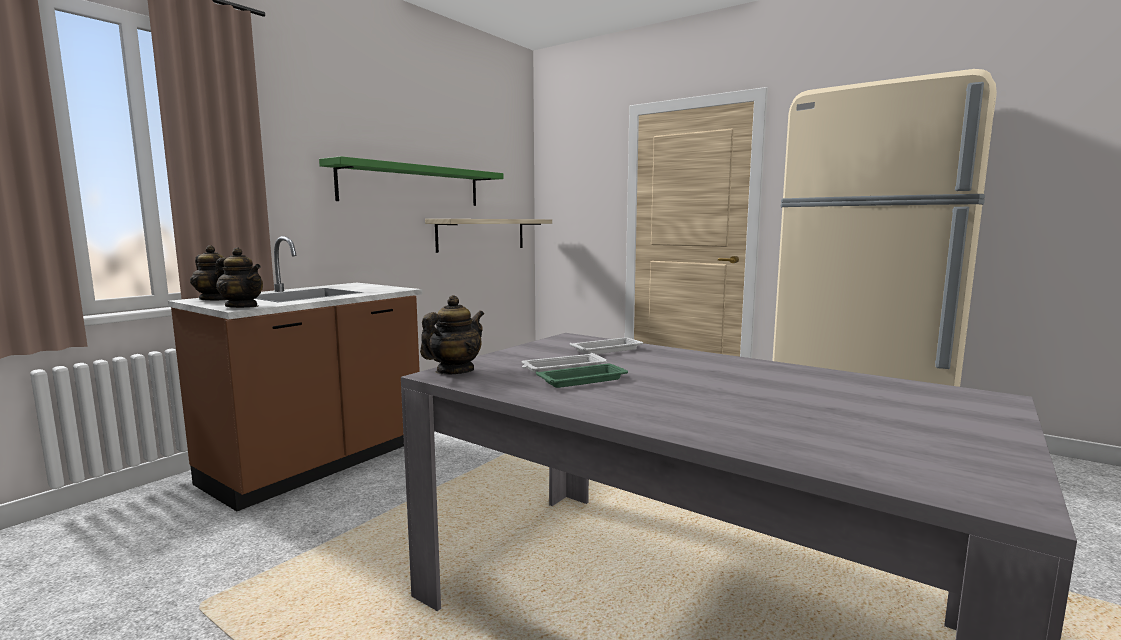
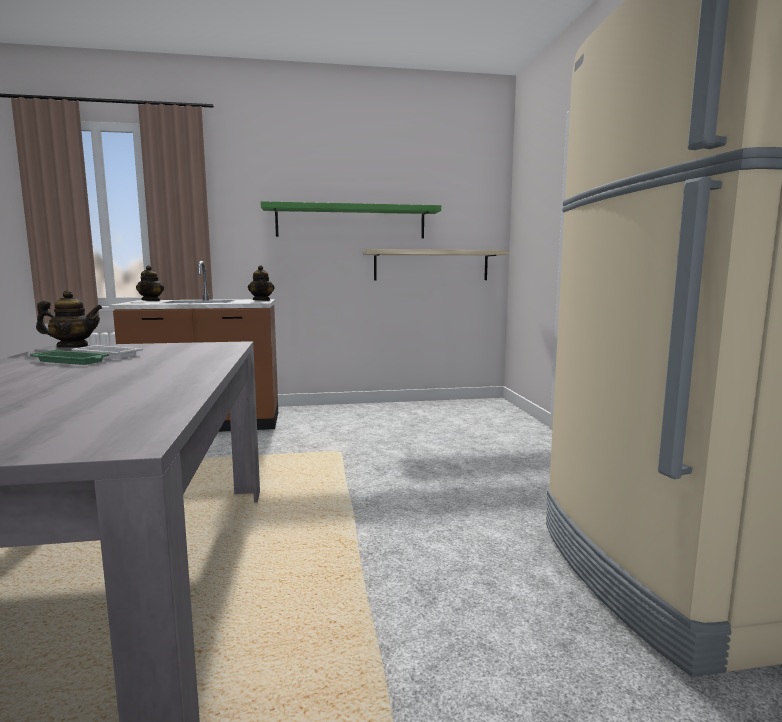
camera: 45 degrees right, 0 degrees up
(242, 307) = (130, 303): teapot -> teapot (262, 300)
(608, 350) = (195, 352): white tray -> none

